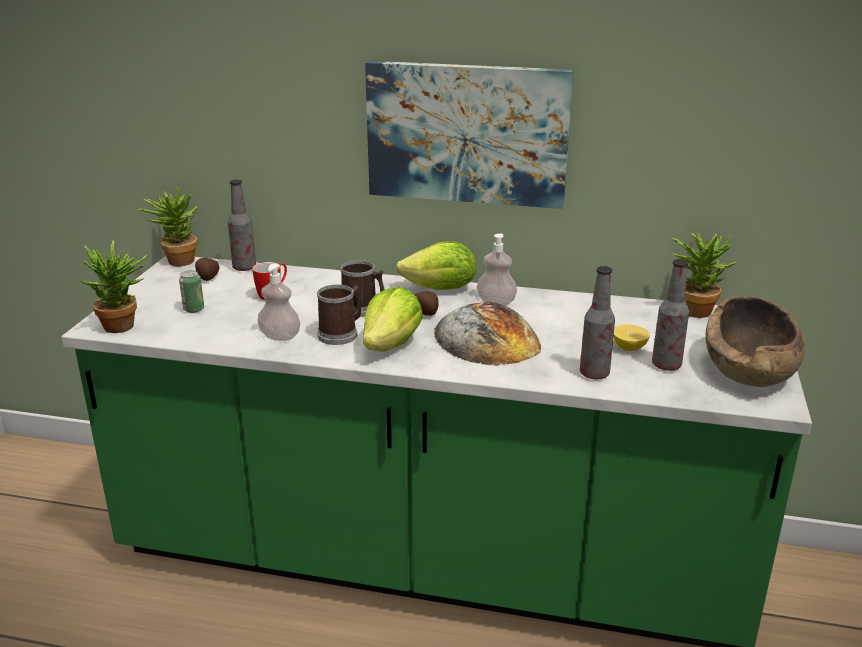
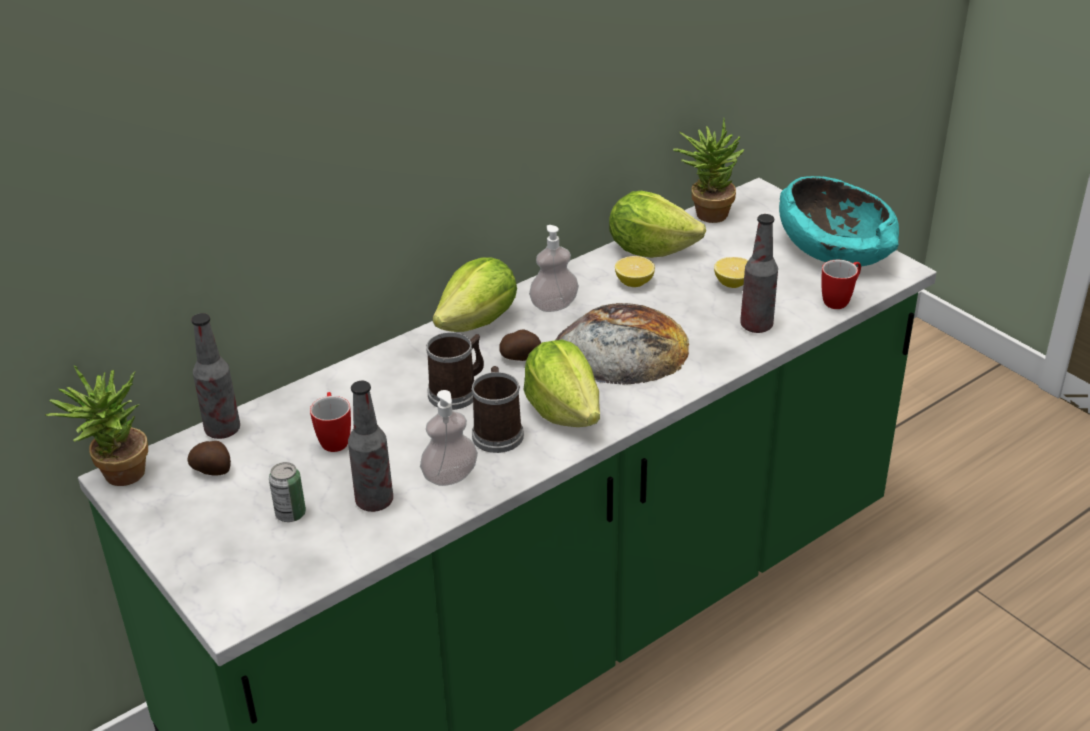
camera: 50 degrees left, 10 degrees up
(124, 328) = (267, 589): potted plant -> none
(467, 133) = (459, 123): picture -> none
(566, 316) = (634, 282): none -> lemon
(614, 307) = (650, 249): none -> lettuce
(666, 365) = (783, 283): bottle -> bottle (374, 501)
(687, 394) = (840, 300): none -> mug
(749, 369) = (835, 249): brown bowl -> turquoise bowl

